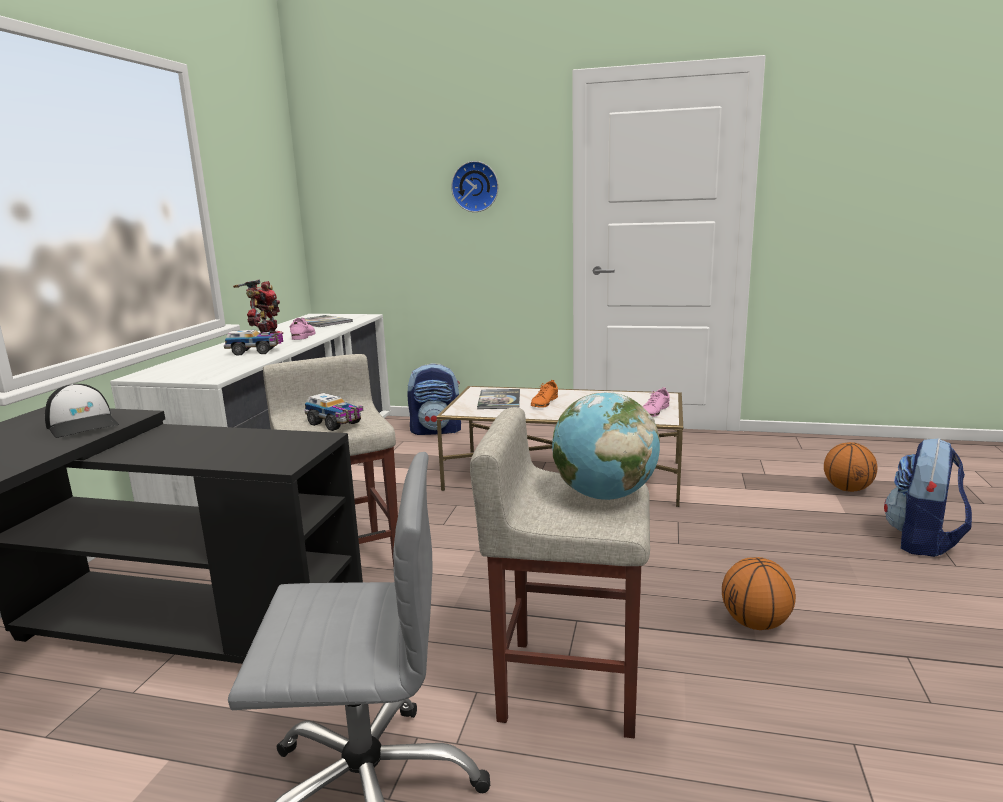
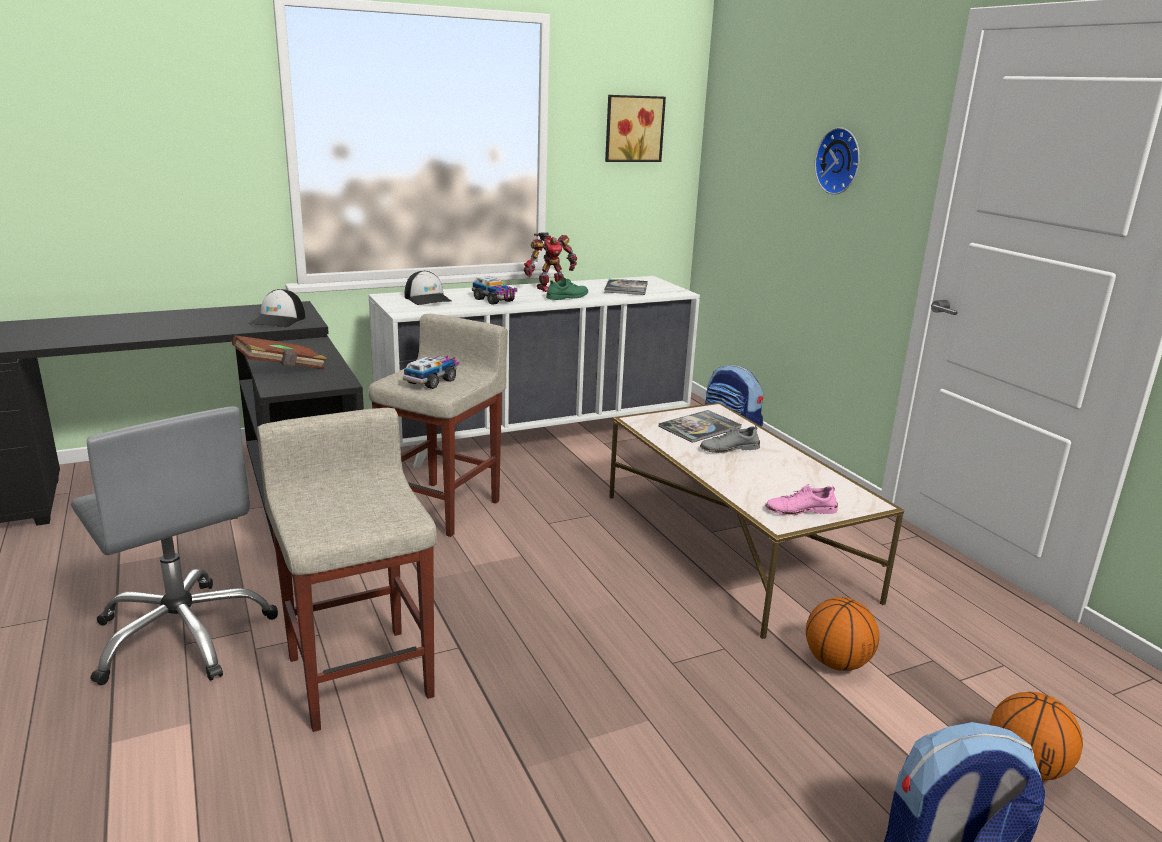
camera: 50 degrees right, 5 degrees up
(192, 366) = (428, 299): none -> cap
(221, 454) = (281, 369): none -> brown book
(258, 181) = (633, 128): none -> picture
(303, 336) = (567, 297): pink shoe -> green shoe
(335, 423) = (432, 381): toy truck -> toy truck turned 150 degrees counterclockwise
(544, 402) = (729, 448): orange shoe -> grey shoe
(604, 495) = (369, 515): globe -> none
(755, 623) = (556, 759): basketball -> basketball (836, 663)

